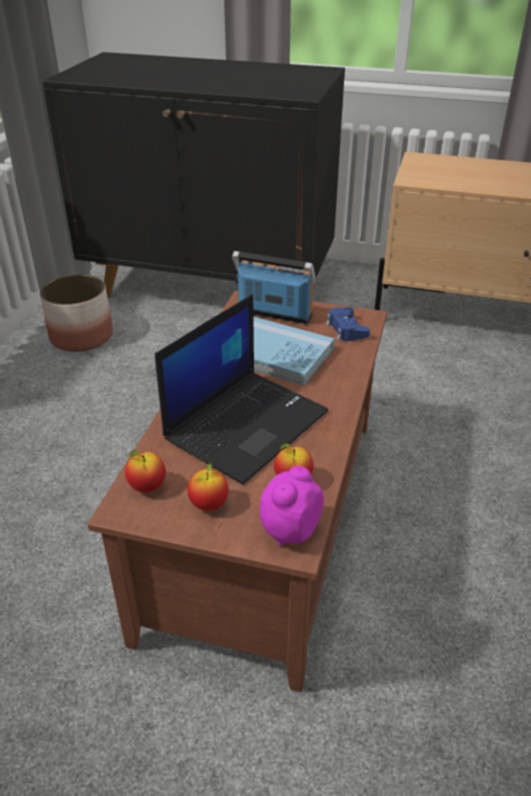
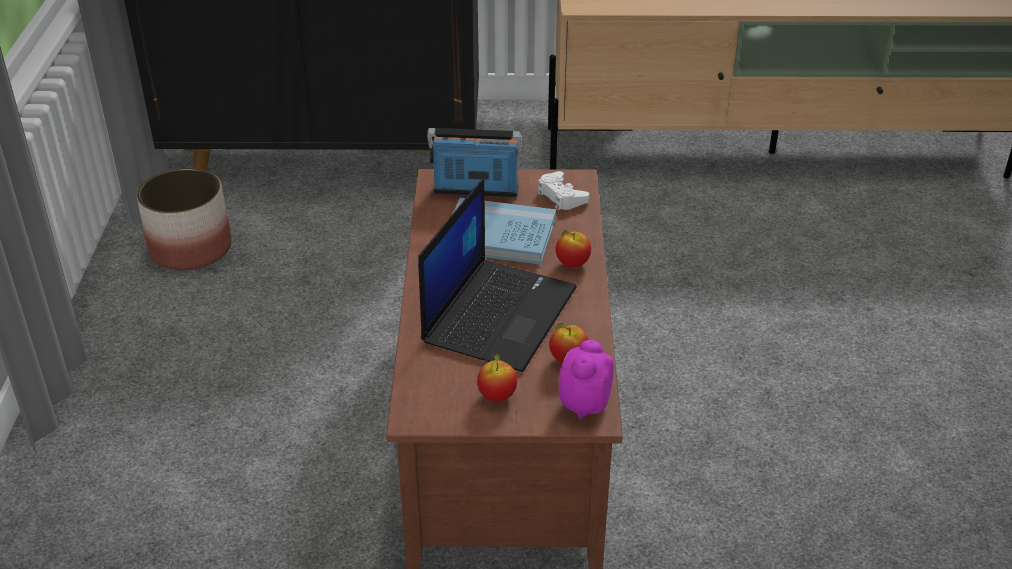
camera: 15 degrees left, 0 degrees up
(147, 486) = (428, 391): apple -> apple (572, 264)
(346, 329) = (561, 196): blue game controller -> white game controller

